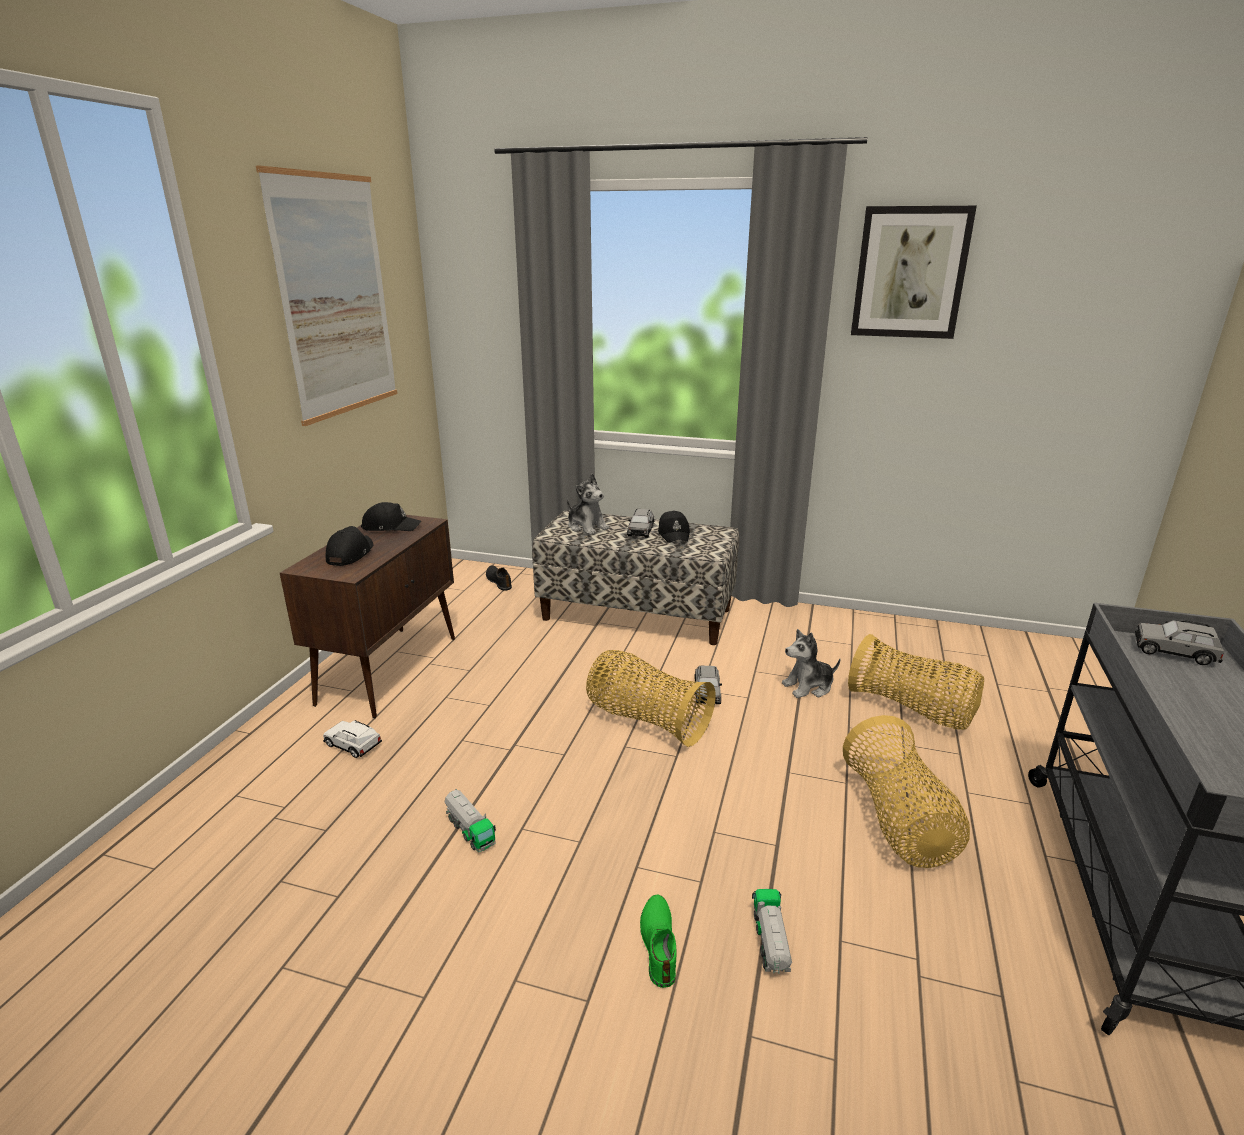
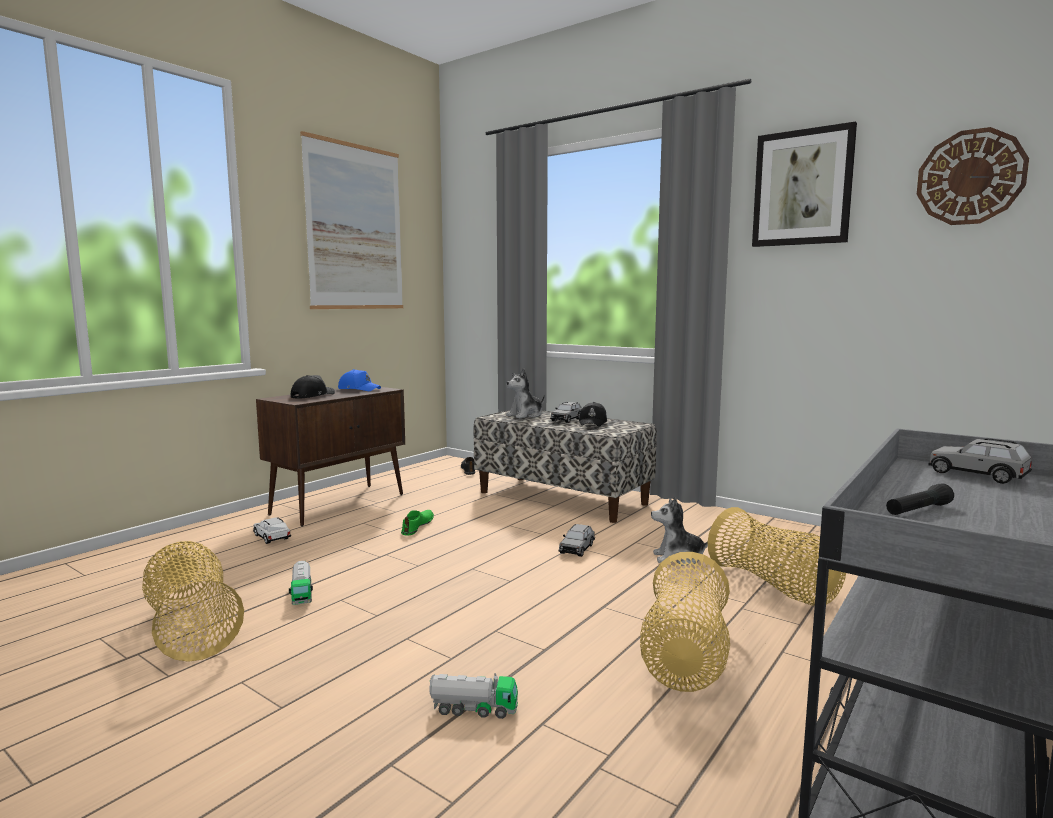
camera: 20 degrees right, 15 degrees down
(391, 526) = (359, 389): black cap -> blue cap
(586, 527) = (525, 415): plush toy -> plush toy turned 75 degrees clockwise
(646, 720) = (506, 557): basket -> basket (192, 628)
(660, 944) = (375, 687): green shoe -> green shoe (418, 526)
(770, 942) = (473, 709): toy truck -> toy truck turned 75 degrees clockwise
(1081, 281) = (970, 177): none -> wall clock
(1194, 731) = (918, 510): none -> black flashlight

